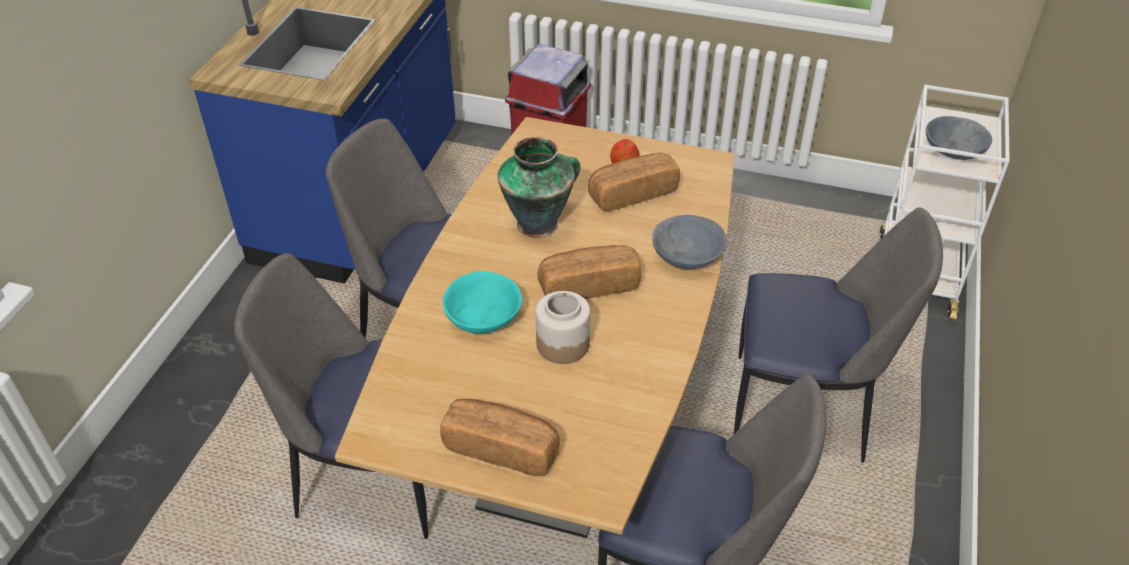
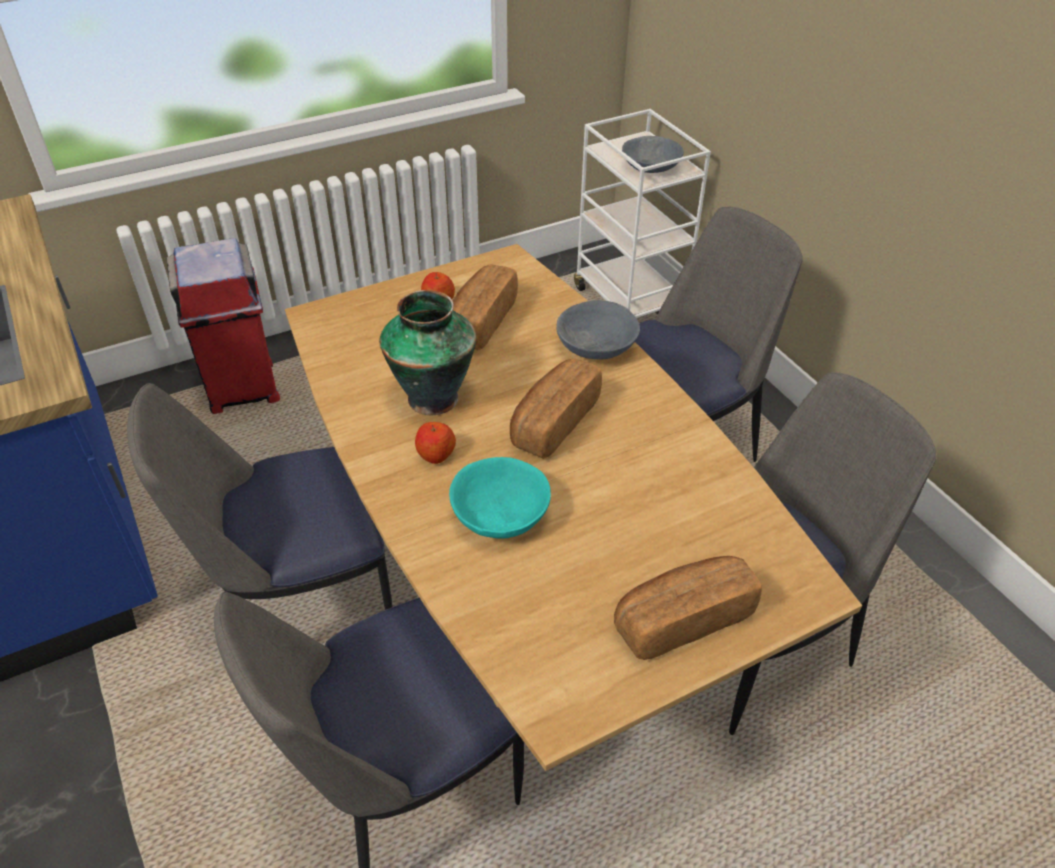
camera: 45 degrees left, 0 degrees up
(495, 258) = (435, 454): none -> apple
(562, 344) = (602, 487): jar -> none

